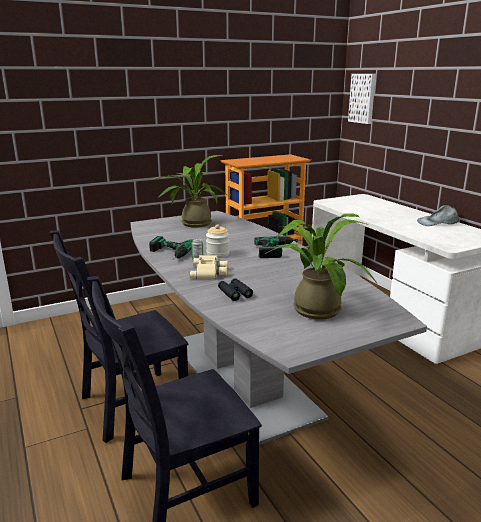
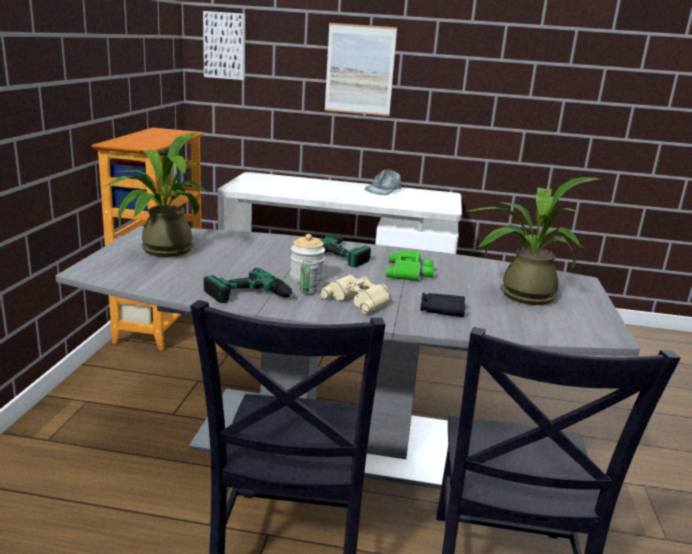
camera: 55 degrees left, 0 degrees up
(283, 271) = (410, 272): none -> green binoculars
(444, 116) = (359, 70): none -> picture

